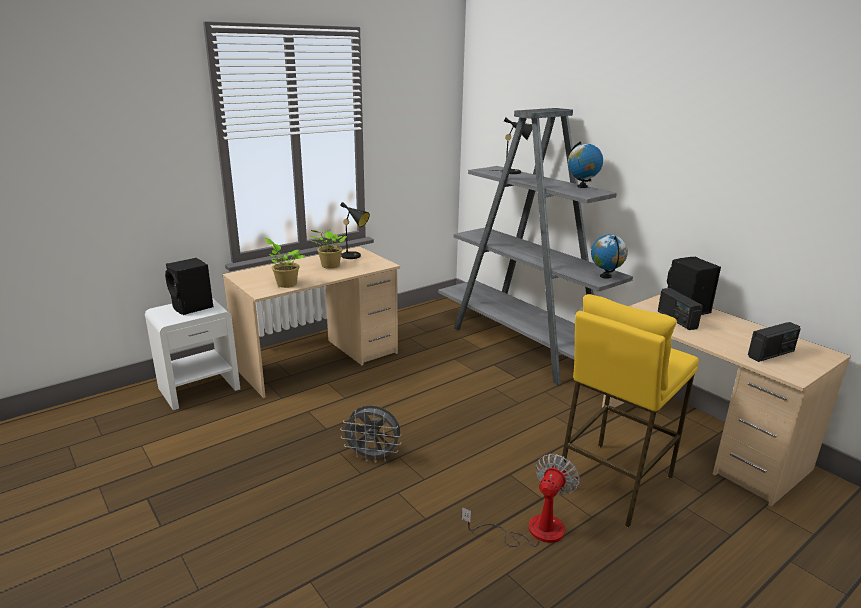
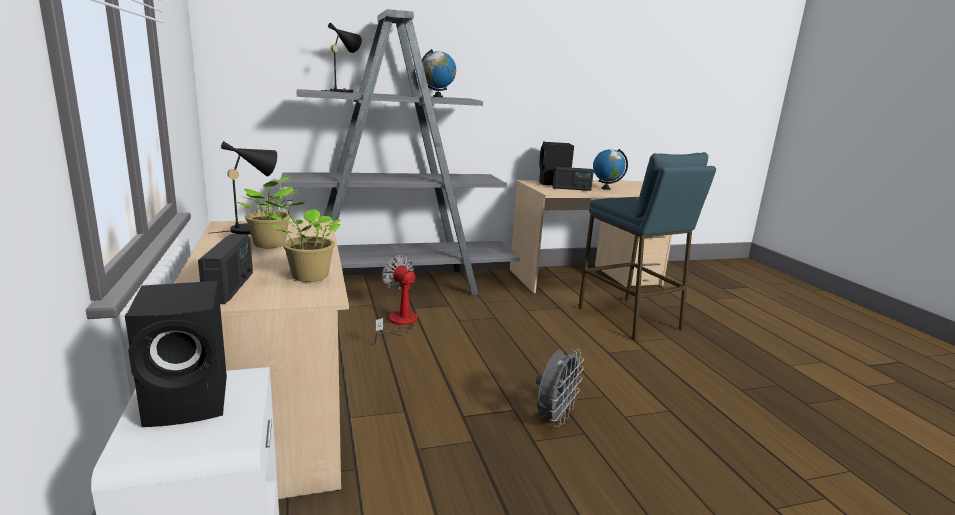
camera: 70 degrees left, 5 degrees down
(532, 530) = (686, 364): fan -> fan (399, 323)
(606, 276) = (484, 177): globe -> globe (606, 188)
(612, 483) = (629, 318): yellow stool -> blue stool
(771, 354) = (635, 188): radio -> radio (230, 288)

